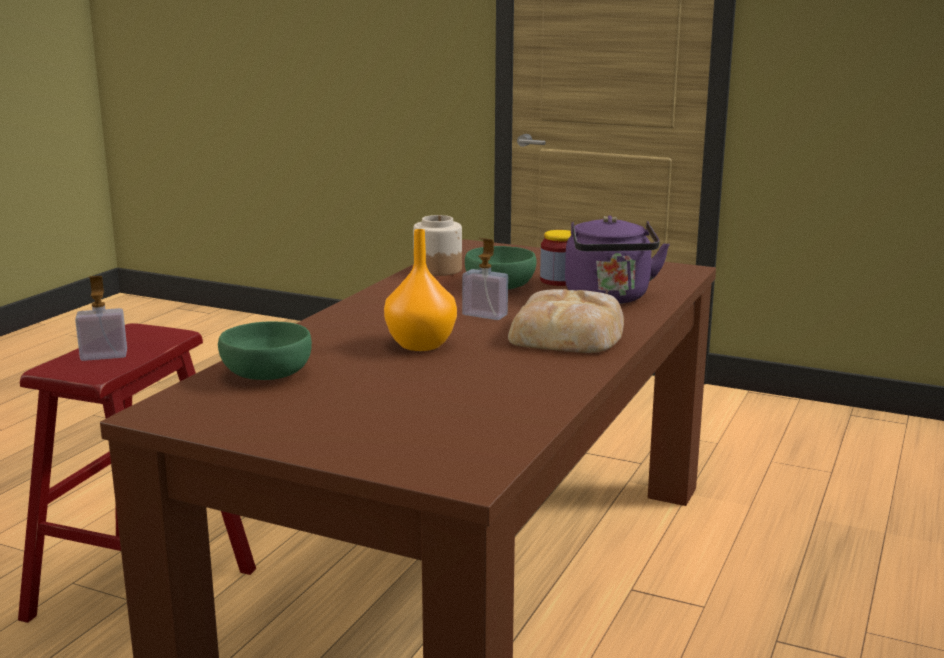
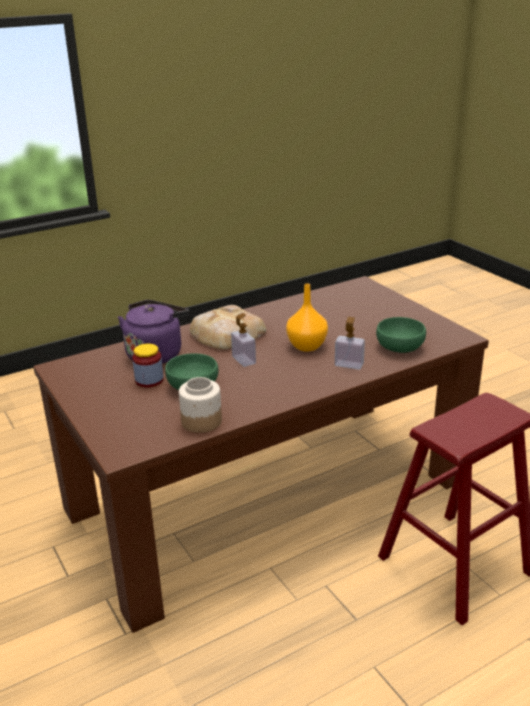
camera: 145 degrees left, 10 degrees up
(104, 356) = (482, 419): soap dispenser -> soap dispenser (349, 364)

